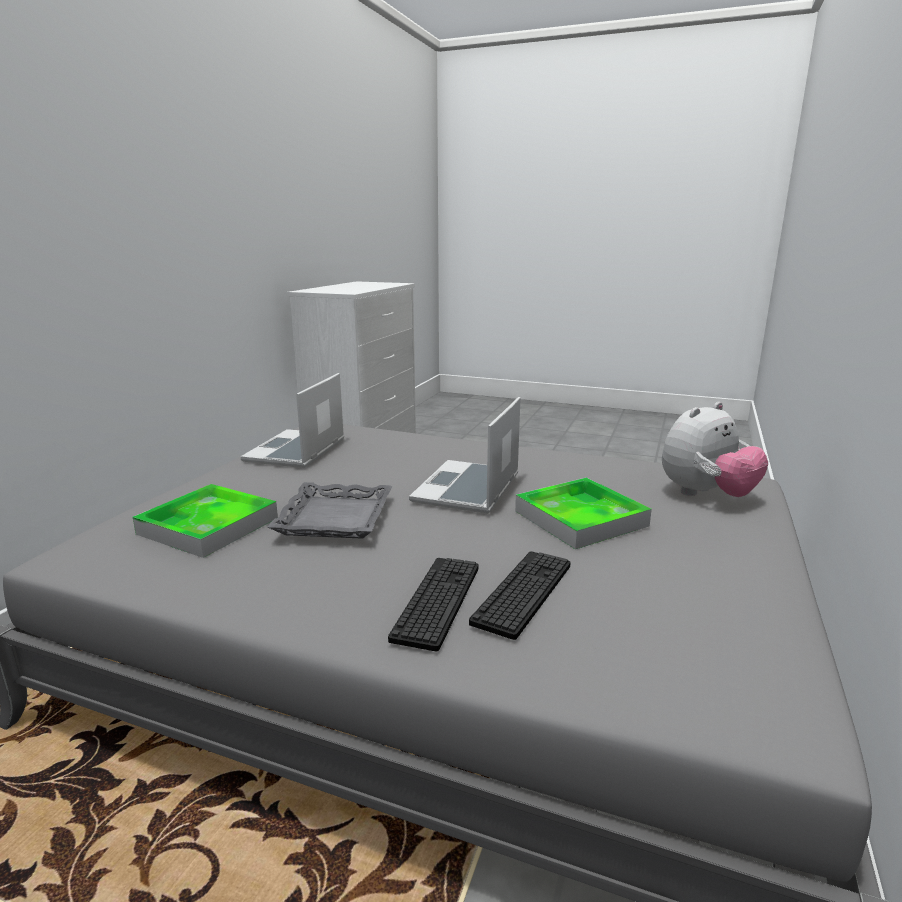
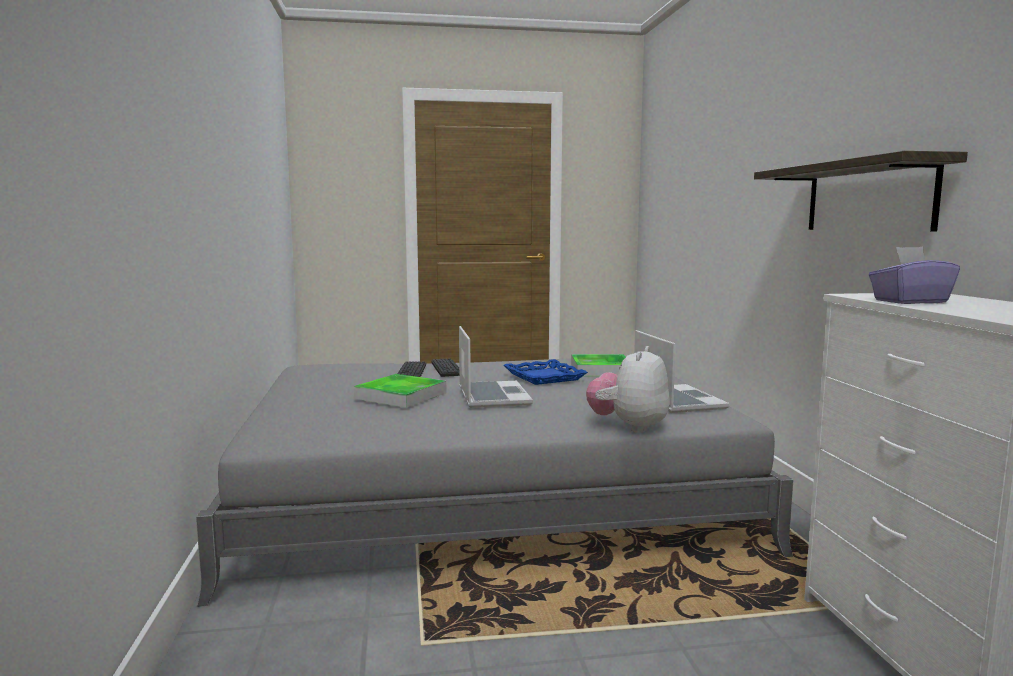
camera: 150 degrees right, 10 degrees down
(215, 226) = (868, 197): none -> shelf
(336, 518) = (543, 377): grey tray -> blue tray
(362, 289) = (909, 301): none -> purple tissue box
(706, 495) = (306, 425): plush toy -> plush toy (629, 427)

